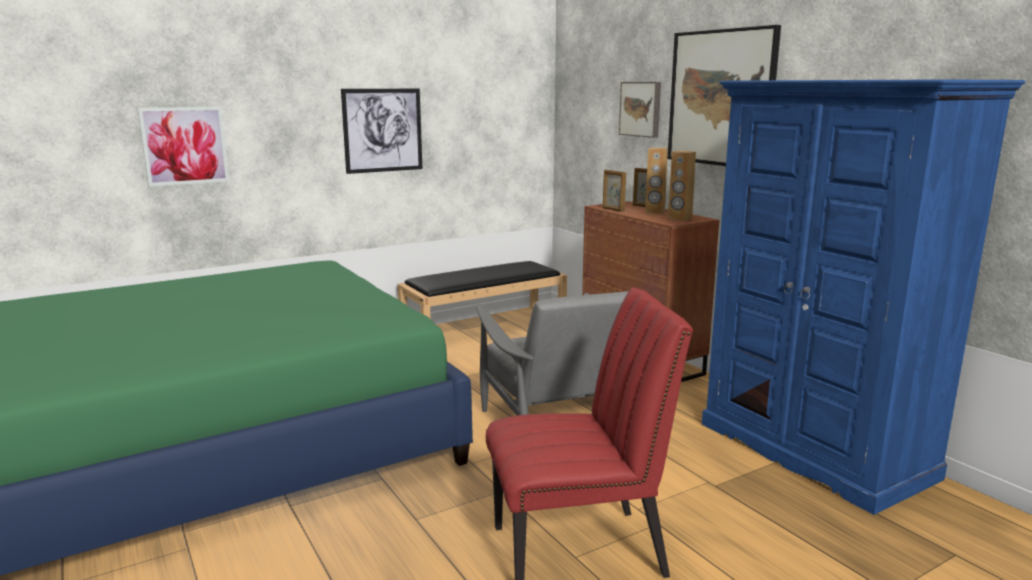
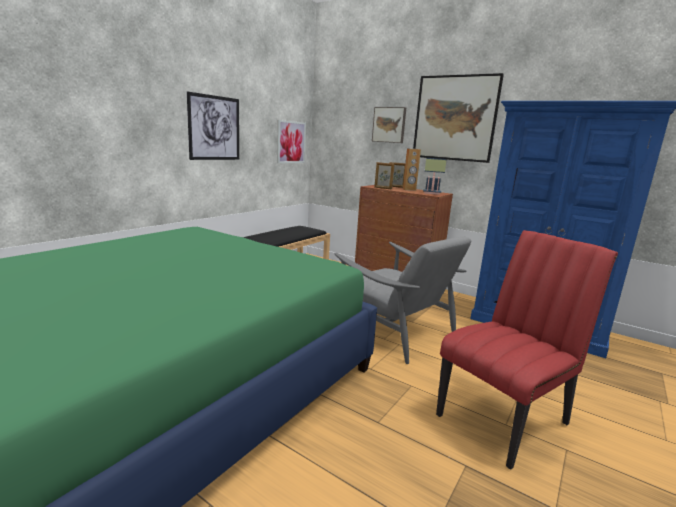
camera: 25 degrees left, 0 degrees up
(185, 145) = (58, 125): picture -> picture (291, 142)
(679, 219) = (432, 193): brown speaker -> table lamp

